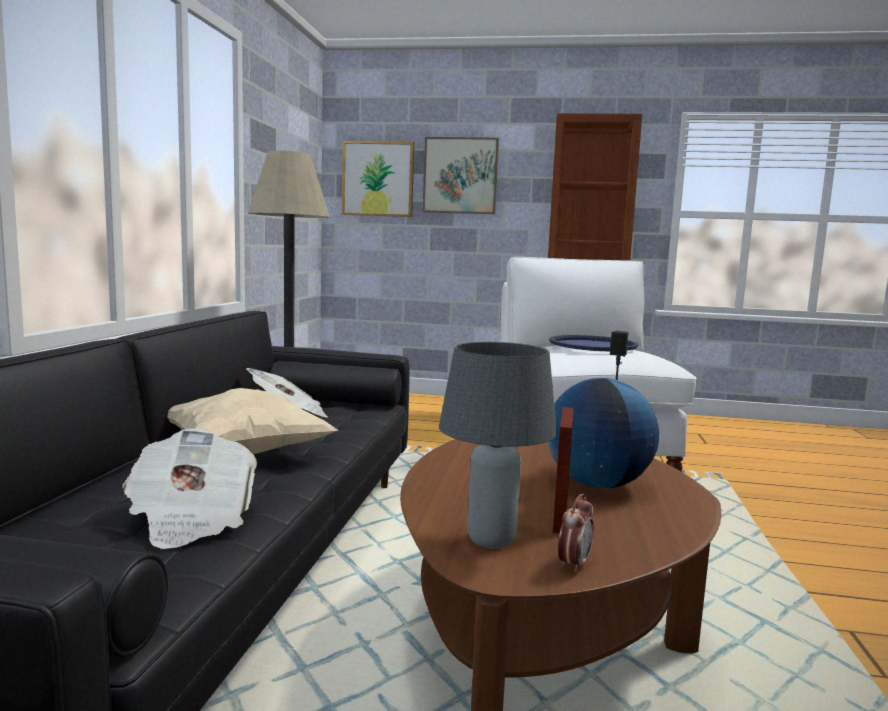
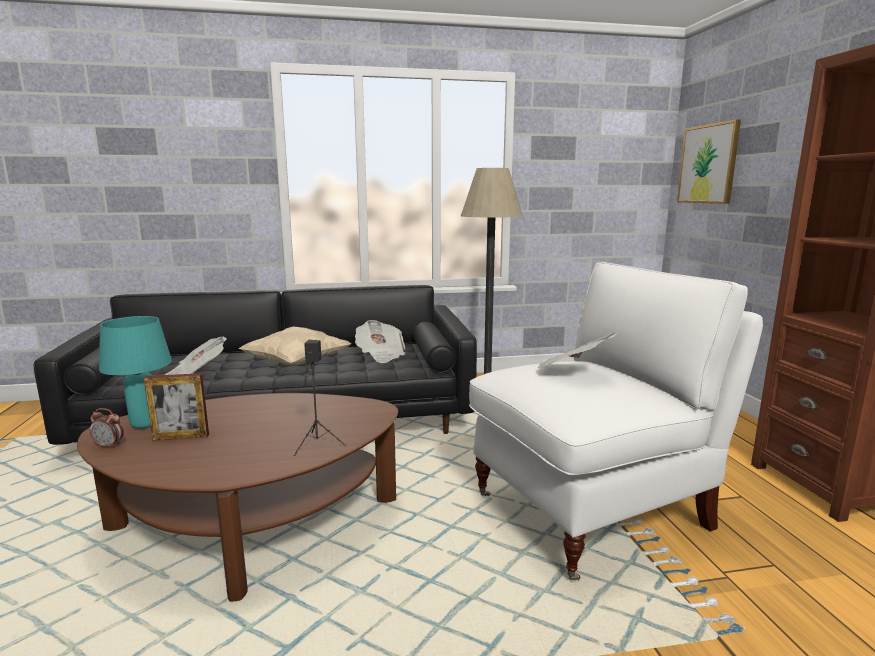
camera: 70 degrees right, 5 degrees up
(460, 176) = (778, 153): picture -> none
(490, 540) = (146, 424): grey table lamp -> turquoise table lamp
(593, 345) = (571, 371): blue tray -> newspaper
(597, 484) = (246, 443): globe -> none

